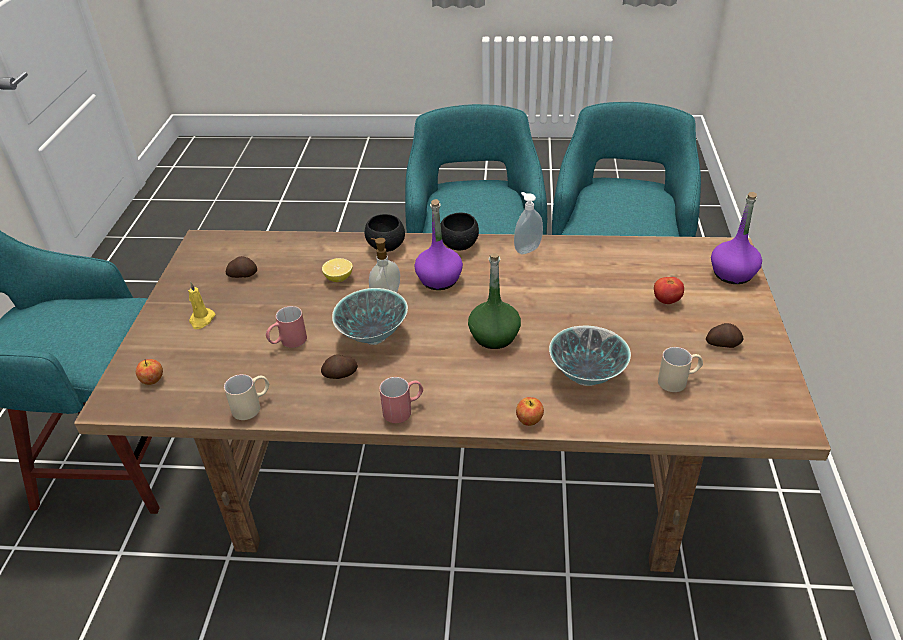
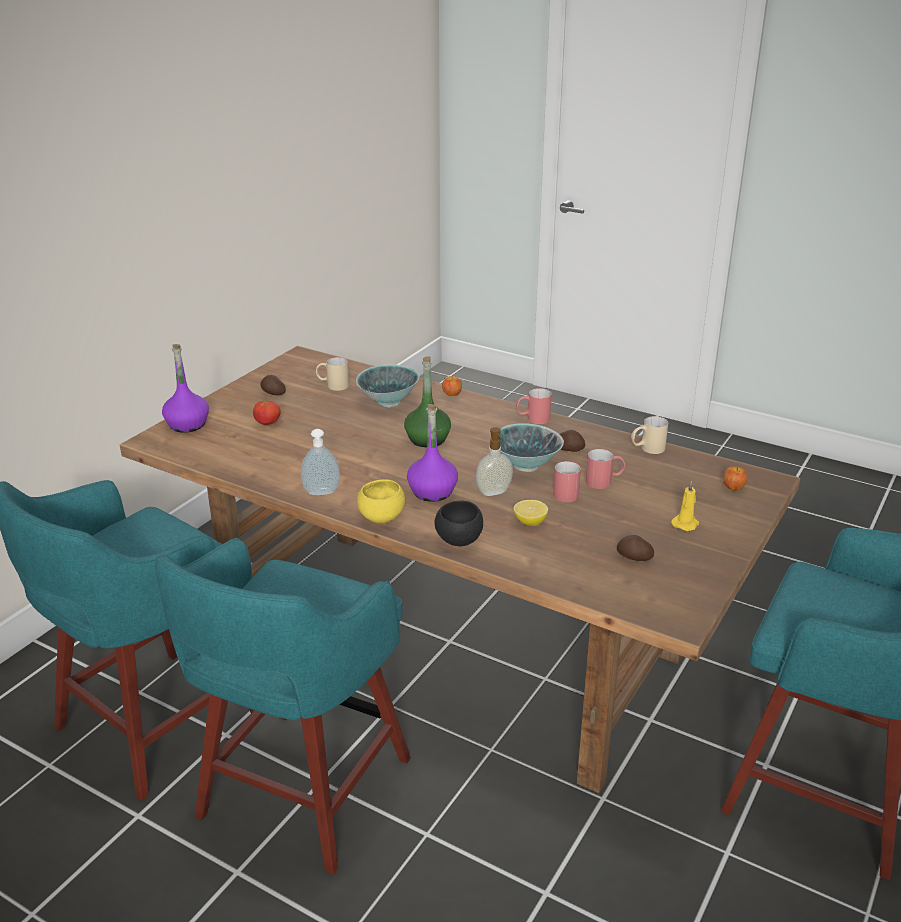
camera: 155 degrees left, 10 degrees down
(321, 318) = (565, 492): none -> red mug
(459, 245) = (382, 517): black bowl -> yellow bowl

